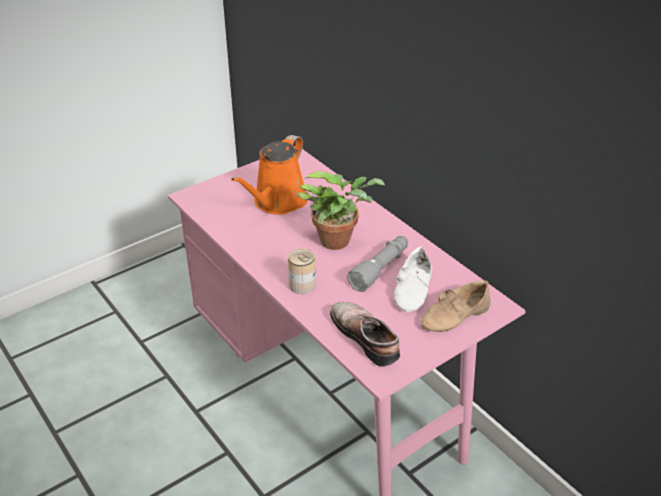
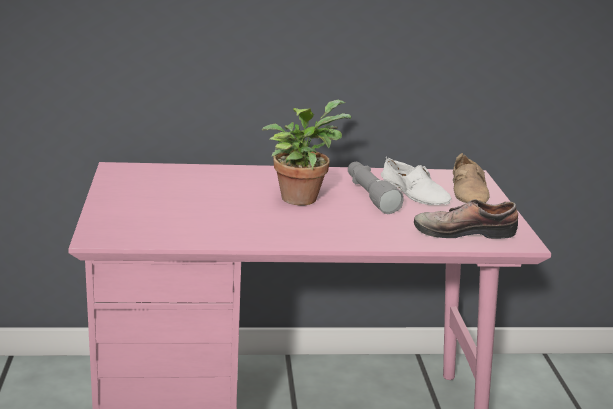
camera: 60 degrees left, 15 degrees down
(277, 202) = (191, 200): orange watering can -> none
(302, 285) = (351, 232): can -> none

